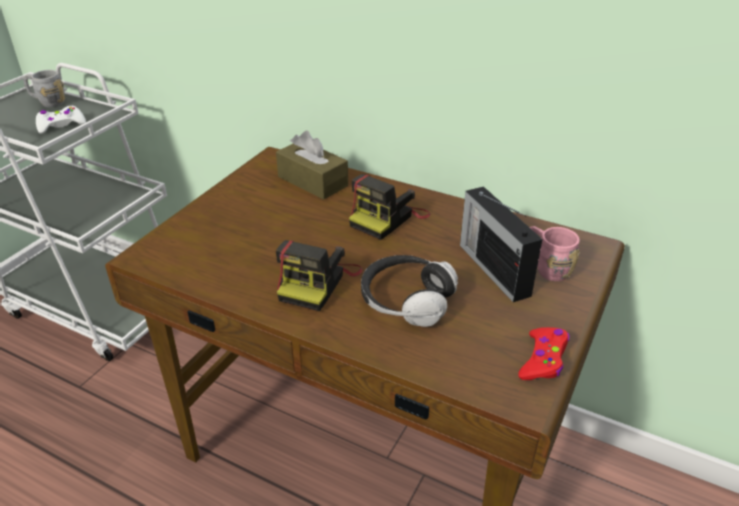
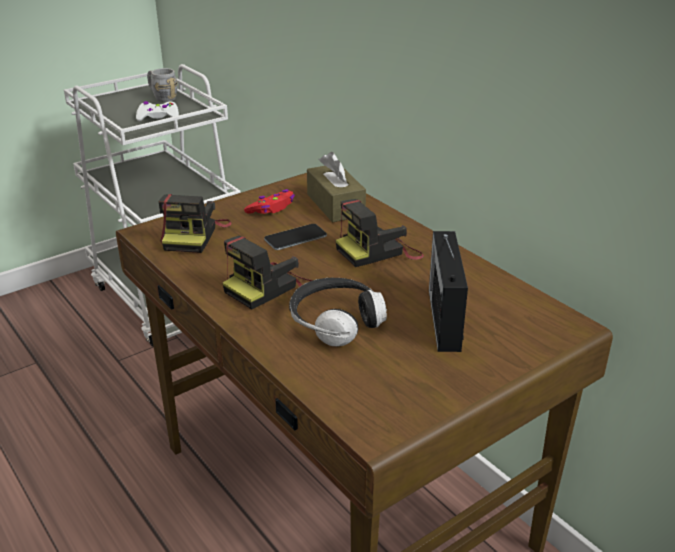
camera: 25 degrees right, 5 degrees down
(198, 247) = (194, 235): none -> camera
(301, 224) = (295, 237): none -> phone
(543, 360) = (423, 406): red game controller -> red game controller (271, 208)
(545, 267) = (500, 331): pink mug -> none

